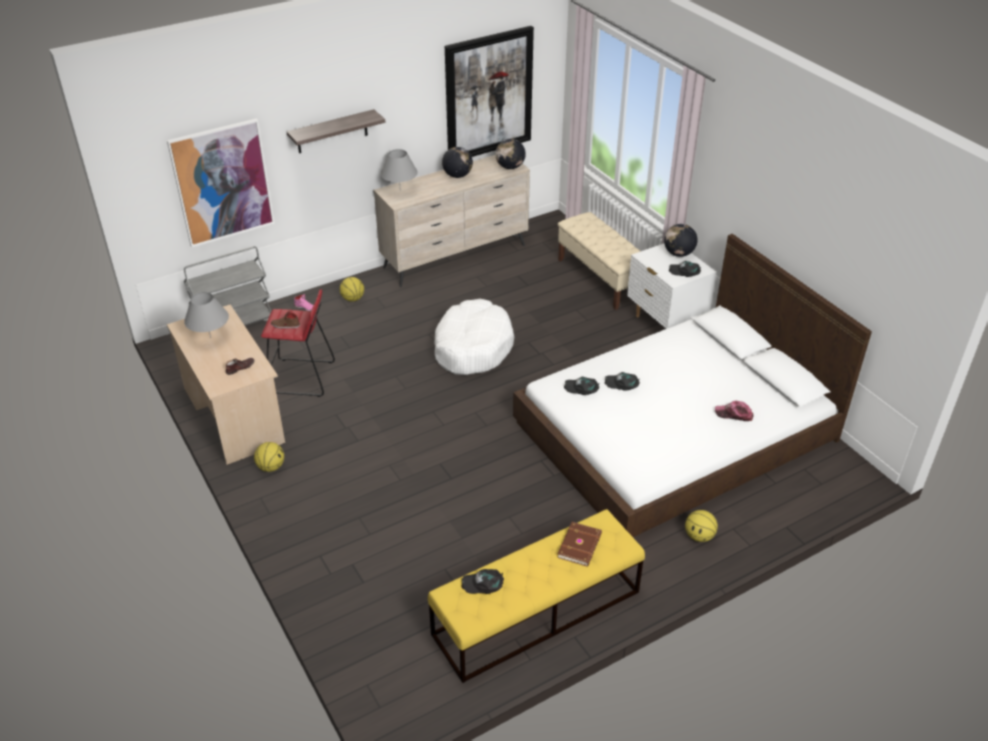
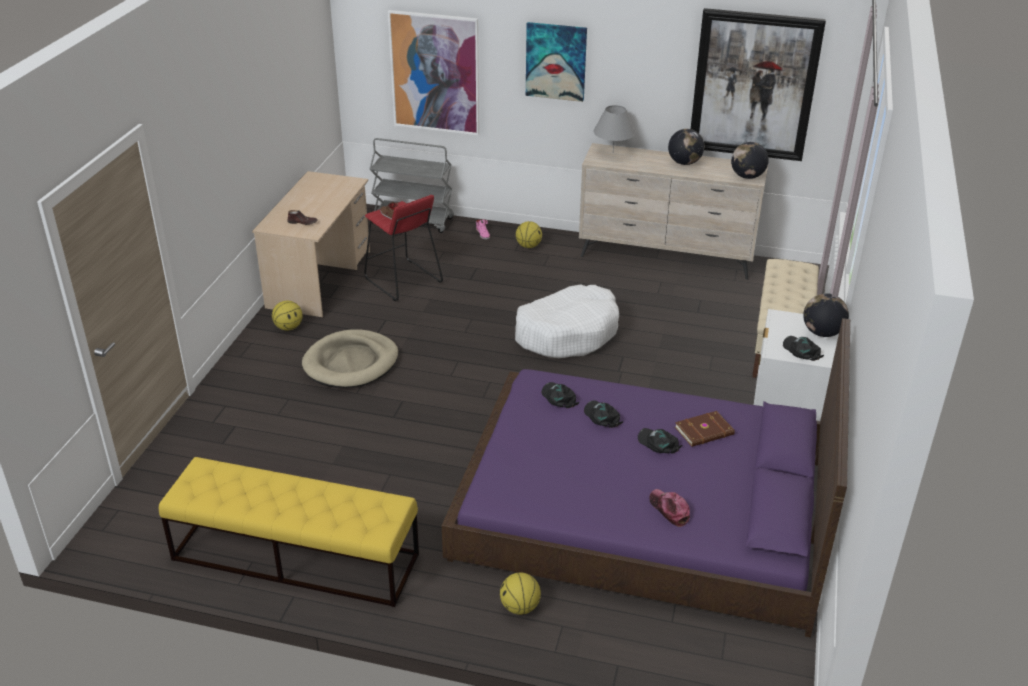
camera: 45 degrees right, 5 degrees down
(210, 337) = (319, 193): grey table lamp -> none
(332, 132) = (556, 61): shelf -> picture
(362, 461) = (351, 363): none -> beige dog bed
(483, 583) = (234, 478): black cap -> black cap (658, 443)
(580, 545) = (345, 507): brown book -> brown book (705, 431)
(675, 431) = (643, 509): white bed -> purple bed

